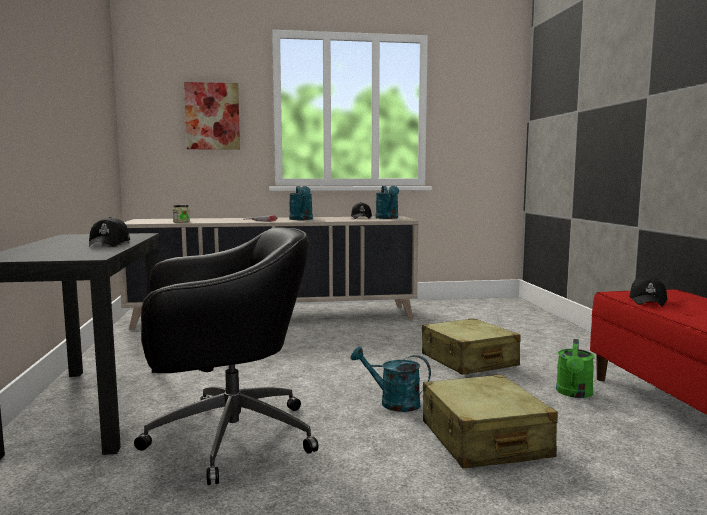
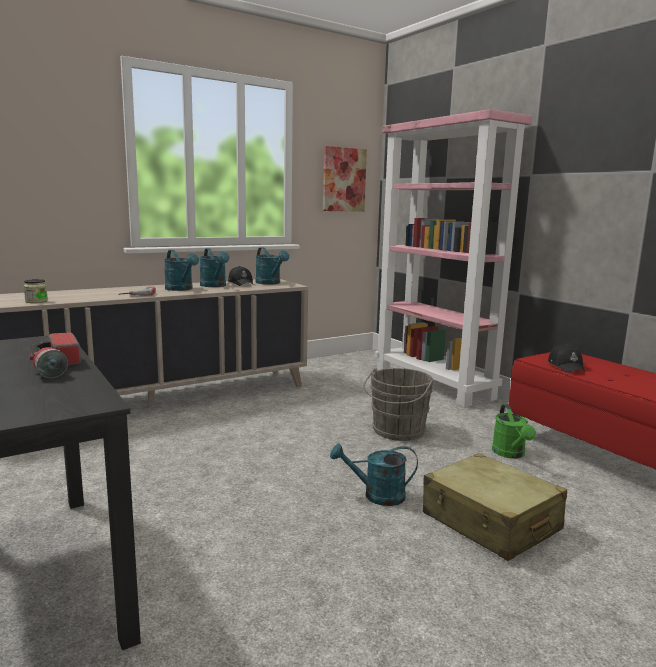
camera: 25 degrees left, 5 degrees up
(110, 244) = (56, 367): black cap -> flashlight
(212, 116) = (47, 160): picture -> picture (343, 180)
(226, 438) = (253, 583): black office chair -> none
(334, 218) = (215, 286): none -> turquoise watering can
(468, 361) = (397, 431): beige suitcase -> grey bucket
(554, 329) = (434, 384): none -> pink bookcase

